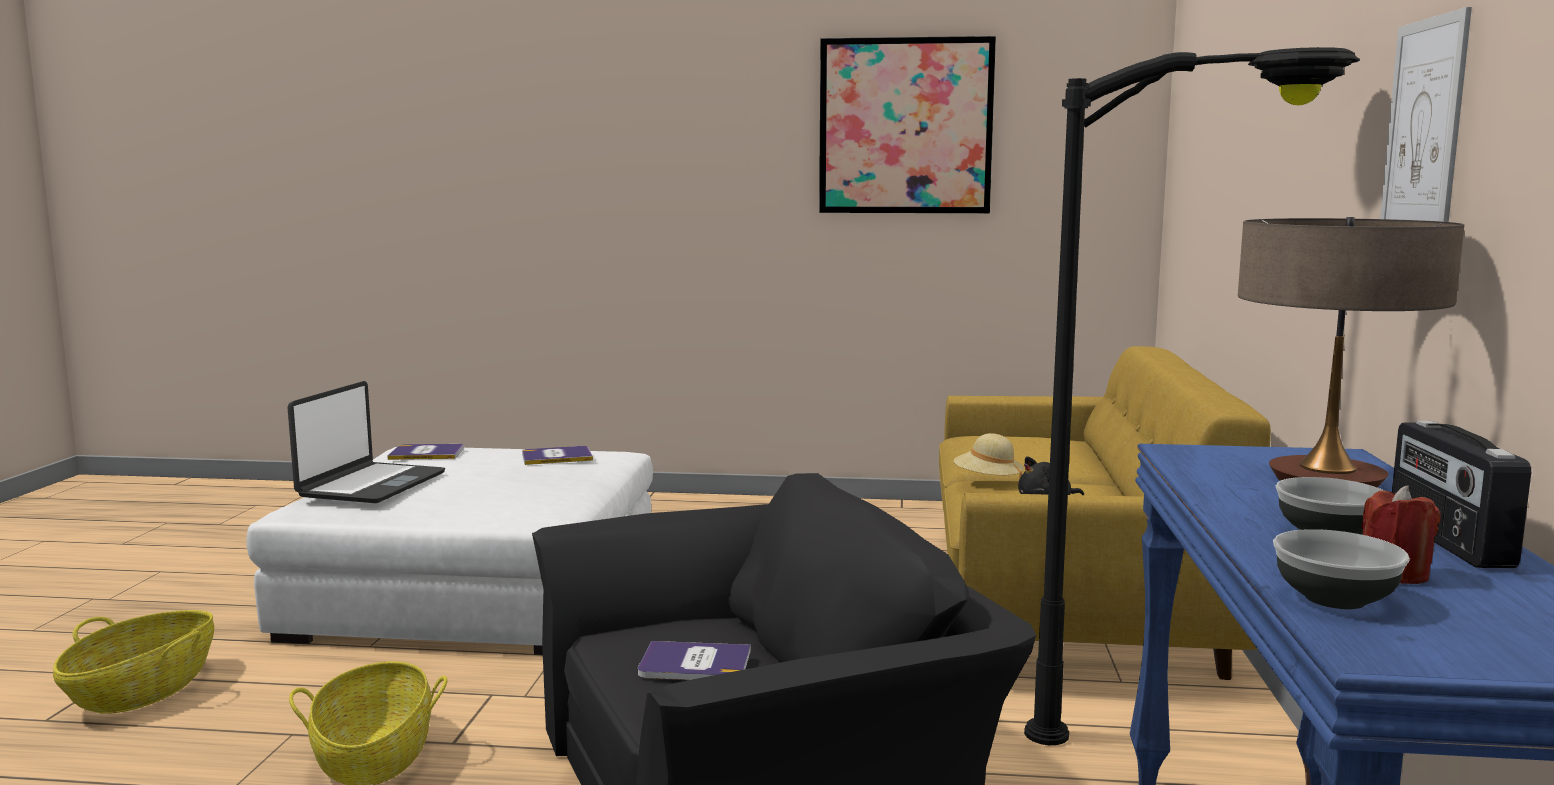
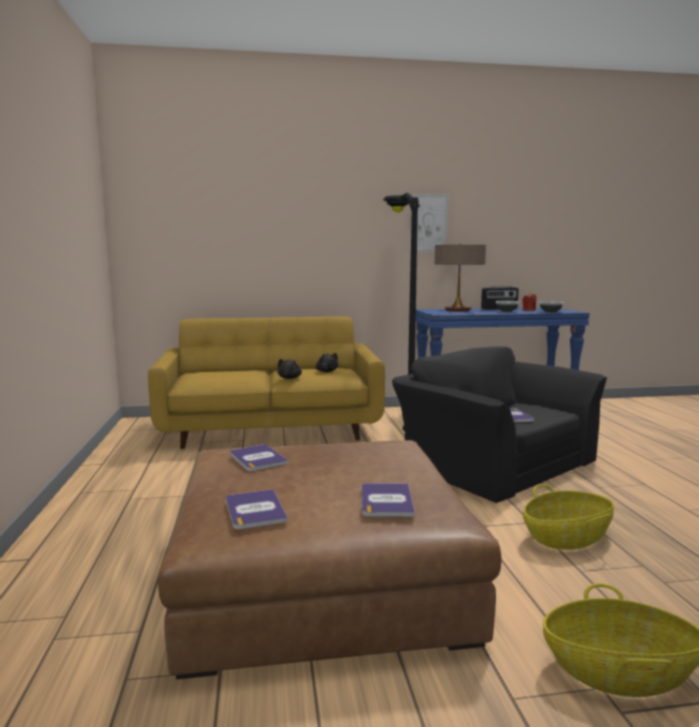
camera: 105 degrees left, 0 degrees up
(371, 485) = (386, 501): laptop -> book
(476, 592) = (321, 579): white ottoman -> brown ottoman
(905, 126) = (54, 189): picture -> none
(987, 481) = (290, 378): beige hat -> black plush toy

